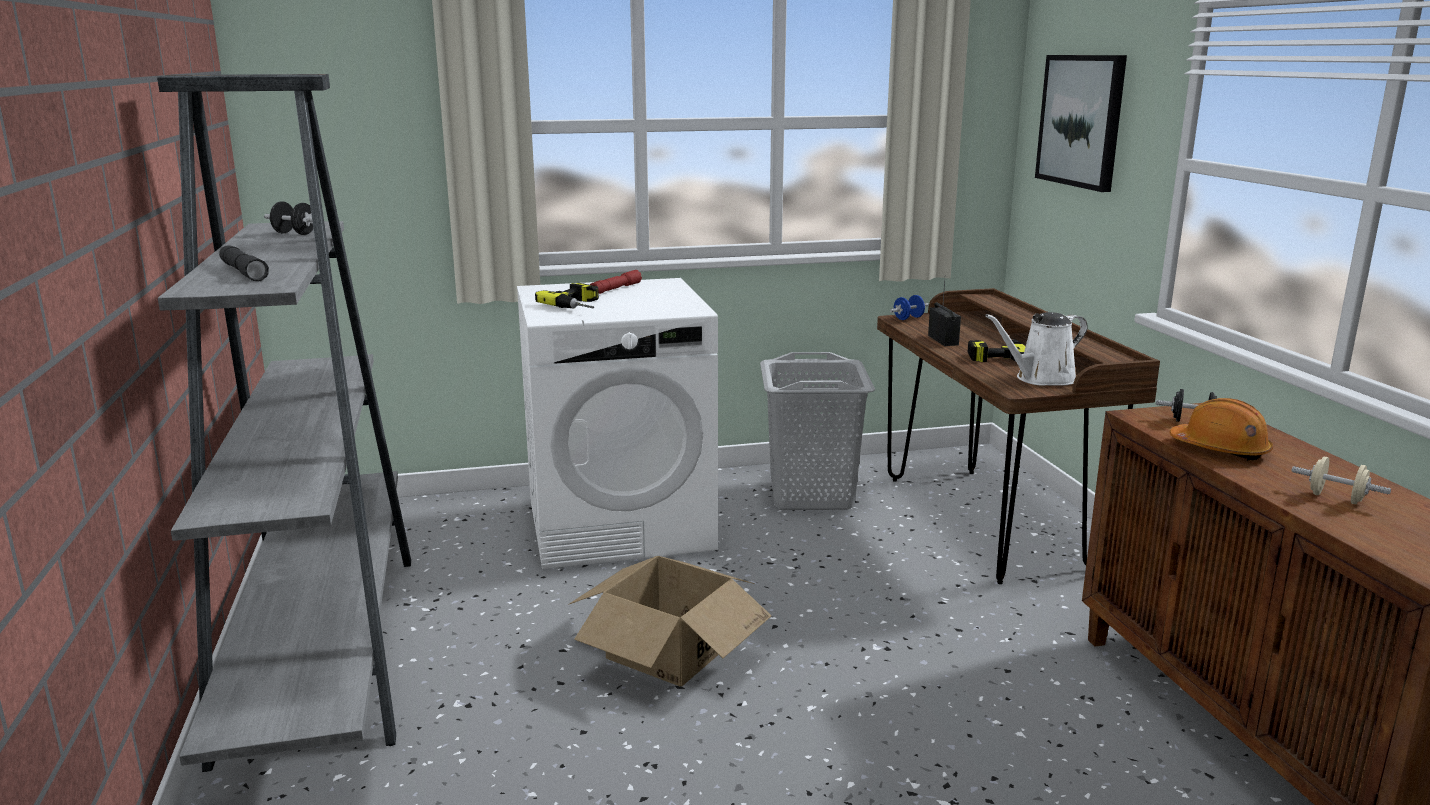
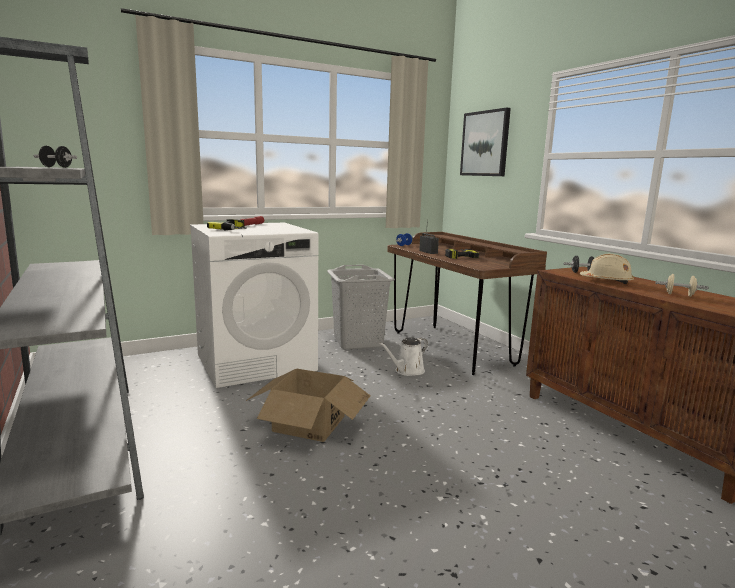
camera: 15 degrees left, 5 degrees down
(243, 272) = (31, 167): grey flashlight -> none
(1041, 379) = (489, 263): white watering can -> white watering can (407, 371)
(1220, 449) = (606, 281): orange hard hat -> beige hard hat

